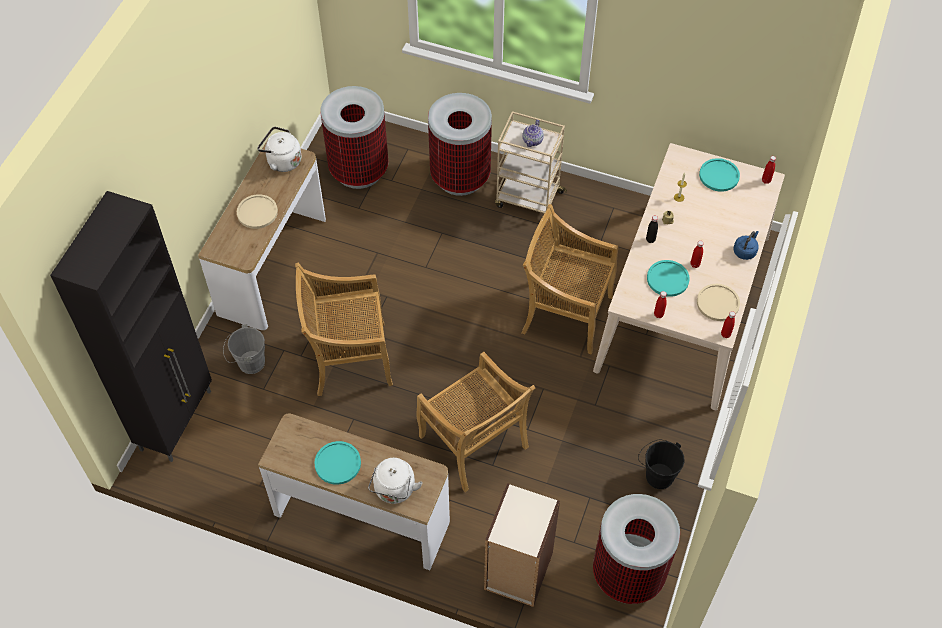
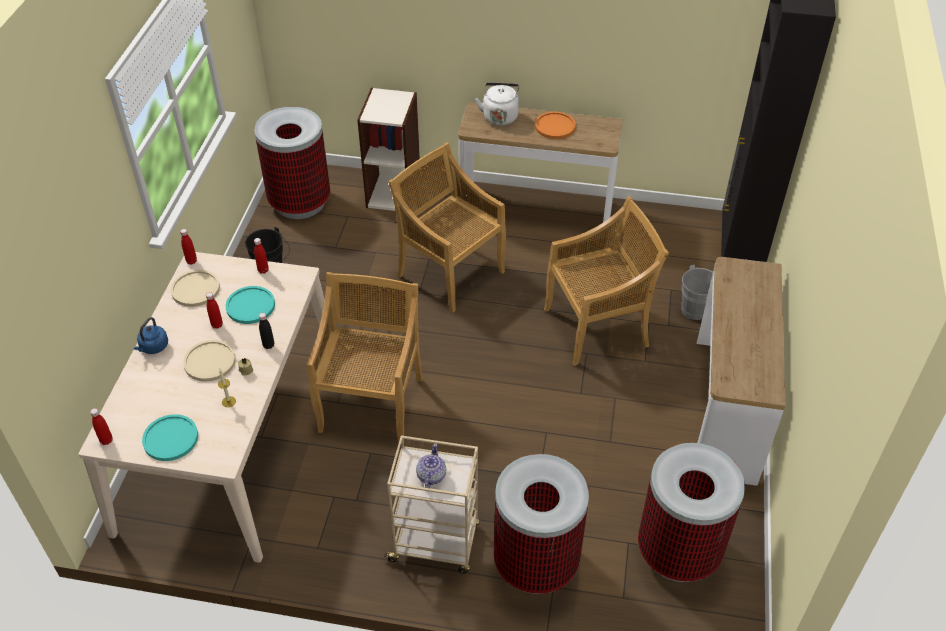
camera: 170 degrees right, 10 degrees down
(257, 212) = (744, 314): beige plate -> beige plate (210, 361)
(282, 161) = (749, 378): white kettle -> none
(337, 463) = (555, 126): turquoise plate -> orange plate
(565, 313) = (371, 403): beige chair -> beige chair turned 90 degrees counterclockwise

